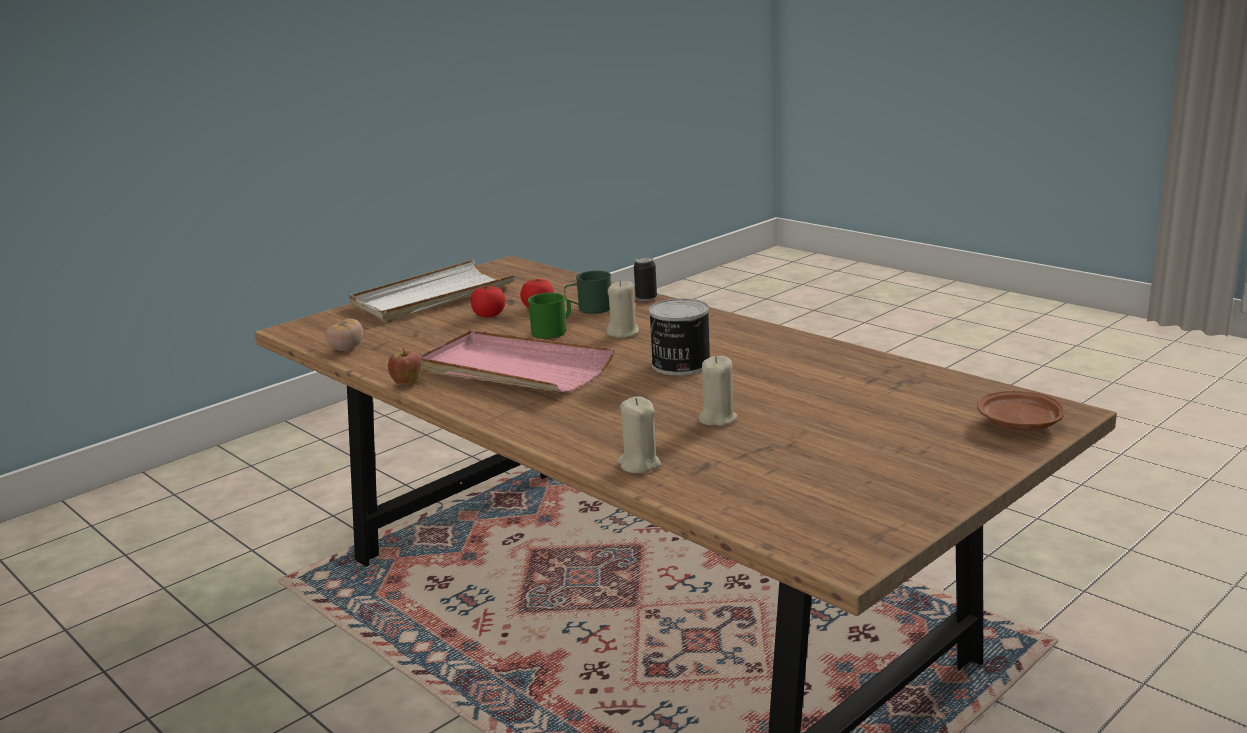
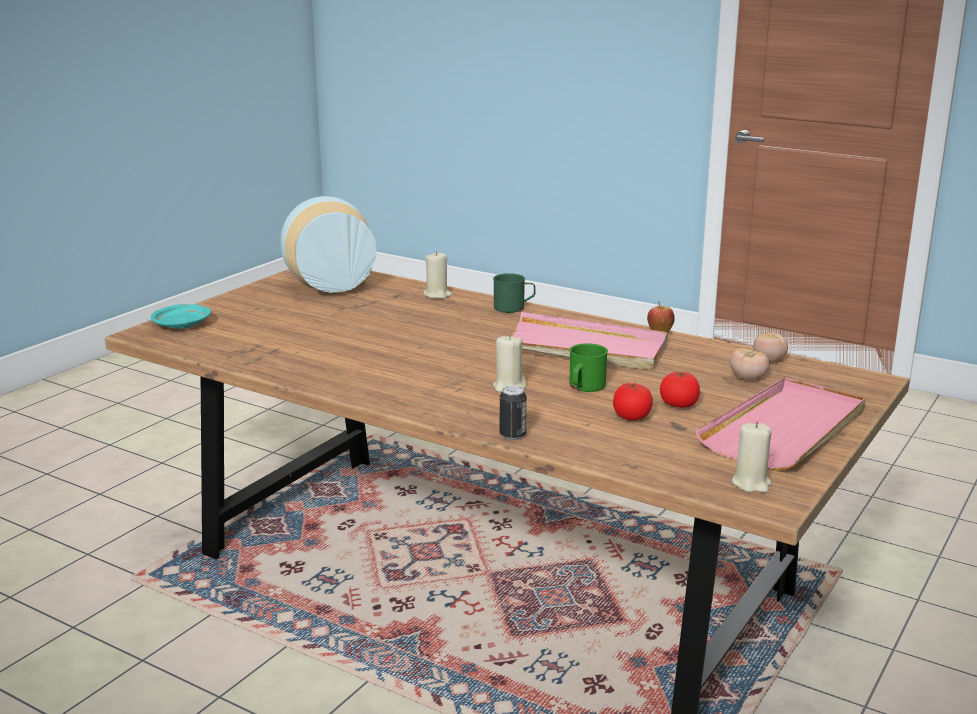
camera: 165 degrees right, 0 degrees up
(395, 333) = (748, 378): none -> tomato
(432, 297) = (785, 429): white tray -> pink tray
(589, 309) = (570, 417): green mug -> green mug (514, 307)
(680, 365) = (437, 357): can -> none
(717, 418) = (394, 320): beige candle -> beige candle (751, 483)
(816, 501) = (328, 284): none -> vase
(1018, 424) = (182, 325): brown plate -> turquoise plate

